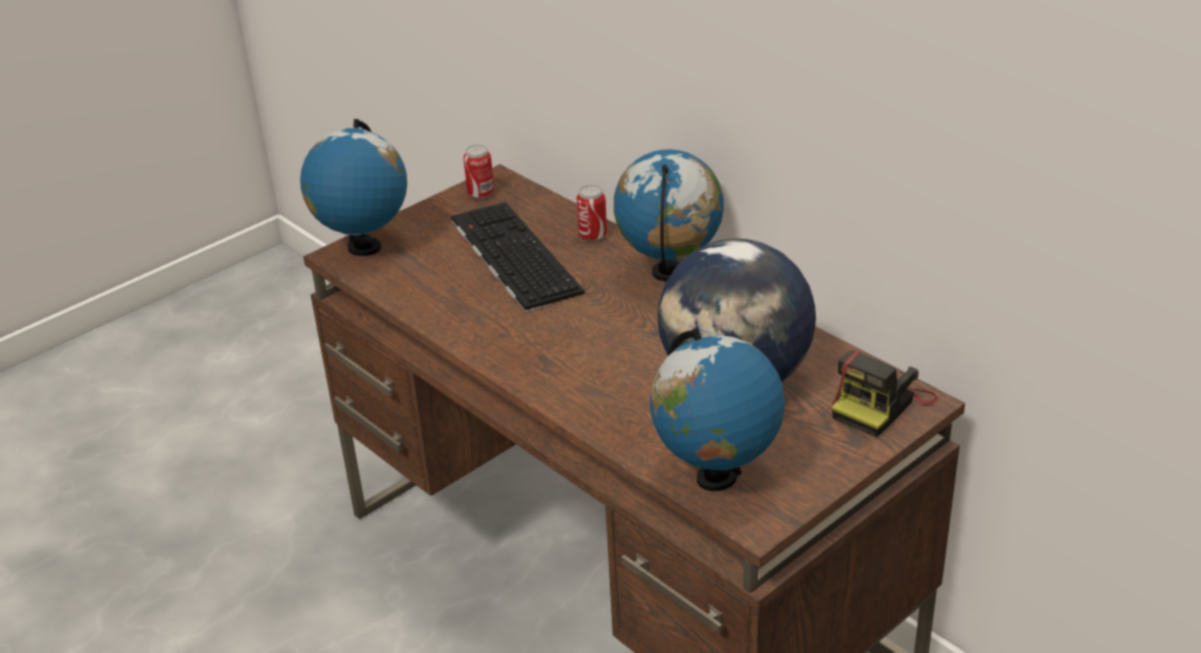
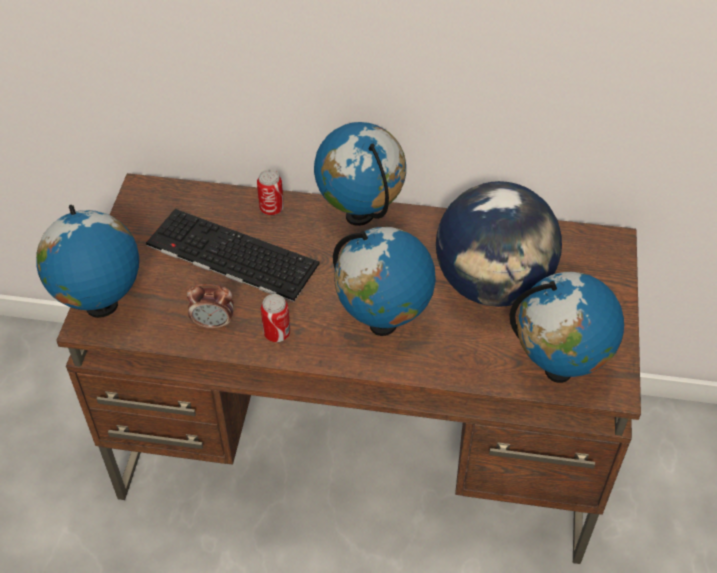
camera: 40 degrees left, 15 degrees up
(437, 298) = (213, 323): none -> alarm clock
(481, 194) = (143, 209): can -> can (277, 333)
(586, 363) = (383, 324): none -> globe
(881, 405) = (594, 256): camera -> none

